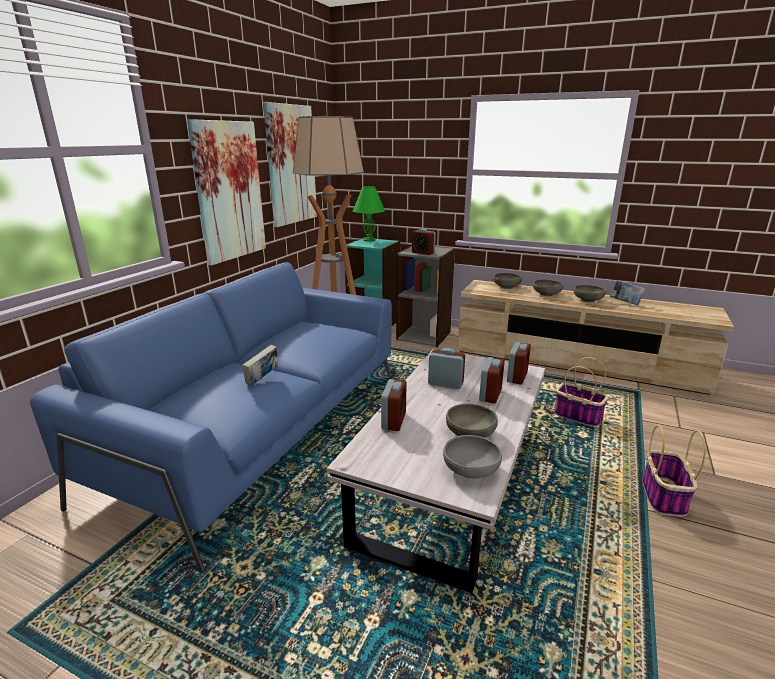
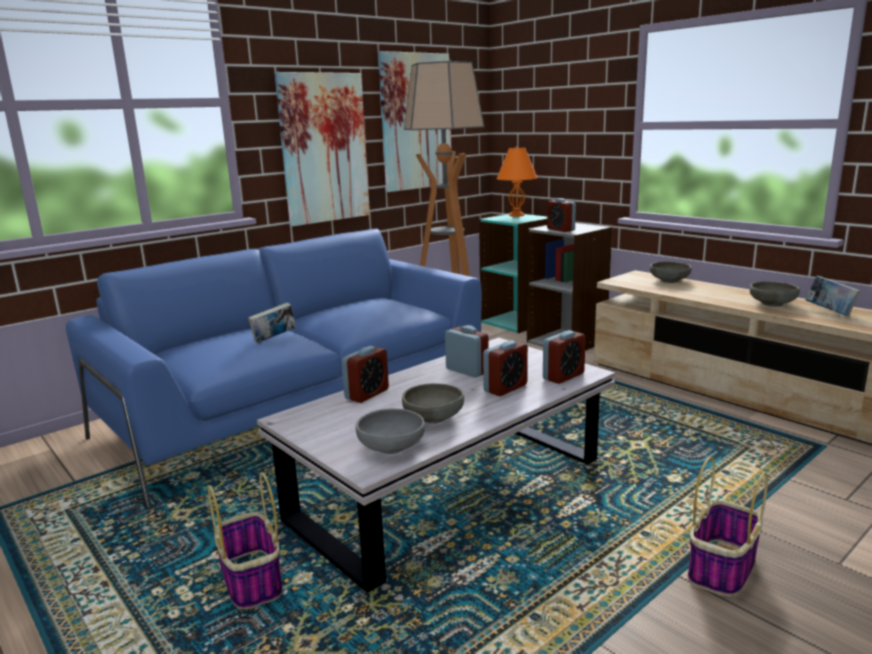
camera: 25 degrees right, 5 degrees down
(369, 240) = (517, 215): green table lamp -> orange table lamp
(546, 294) = (717, 293): grey bowl -> none
(576, 416) = (689, 457): basket -> basket (251, 580)

